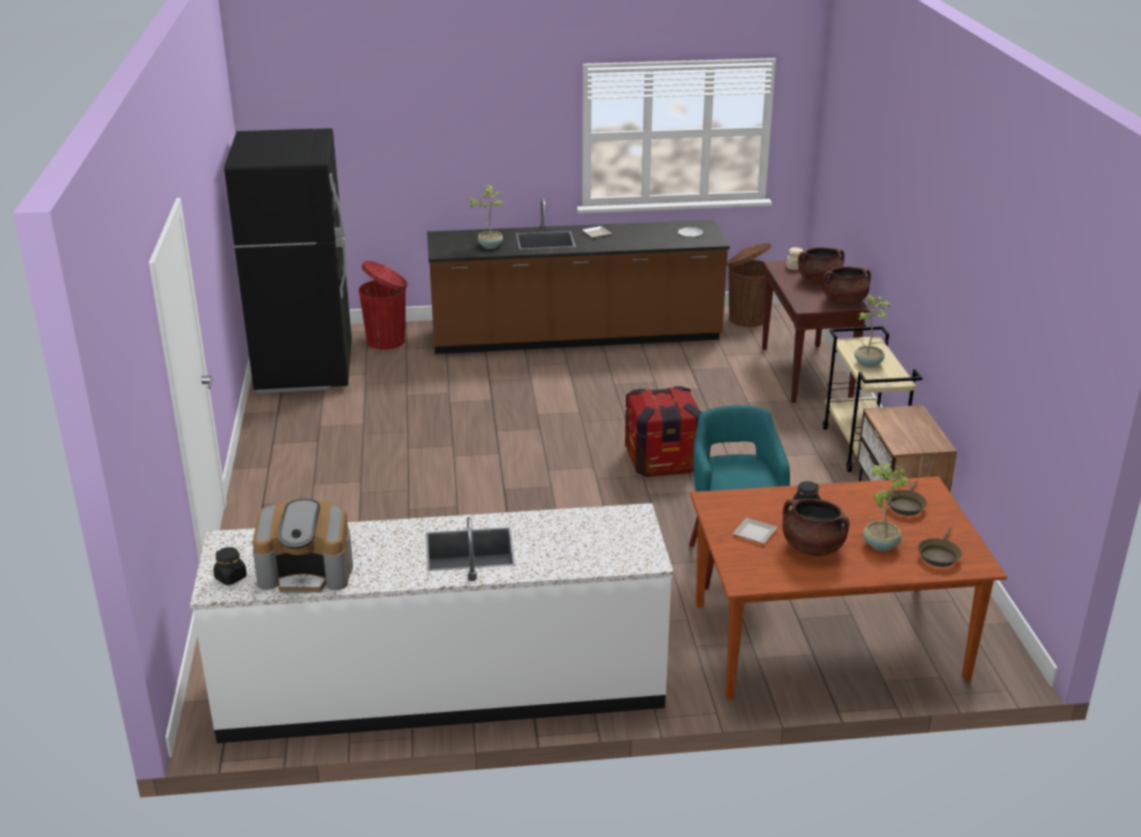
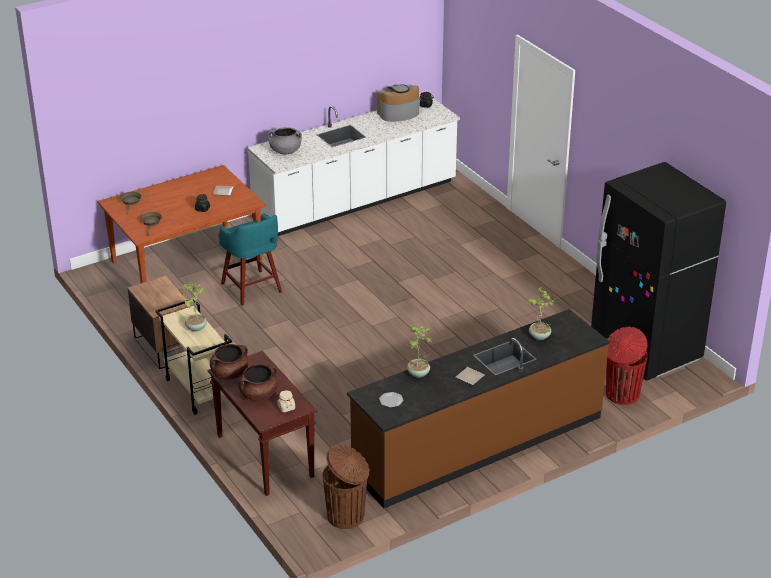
camera: 155 degrees right, 5 degrees up
(603, 540) = (285, 151): none -> grey cooking pot
(662, 460) = (330, 342): crate -> none
(812, 547) = (192, 191): brown cooking pot -> none
(879, 545) = (160, 200): potted plant -> potted plant (419, 373)

